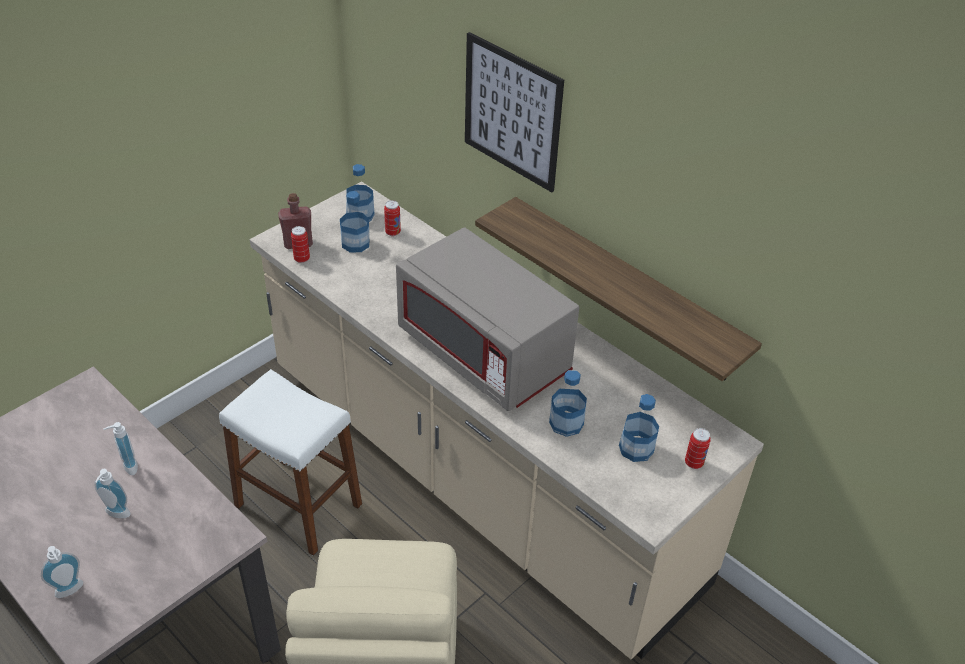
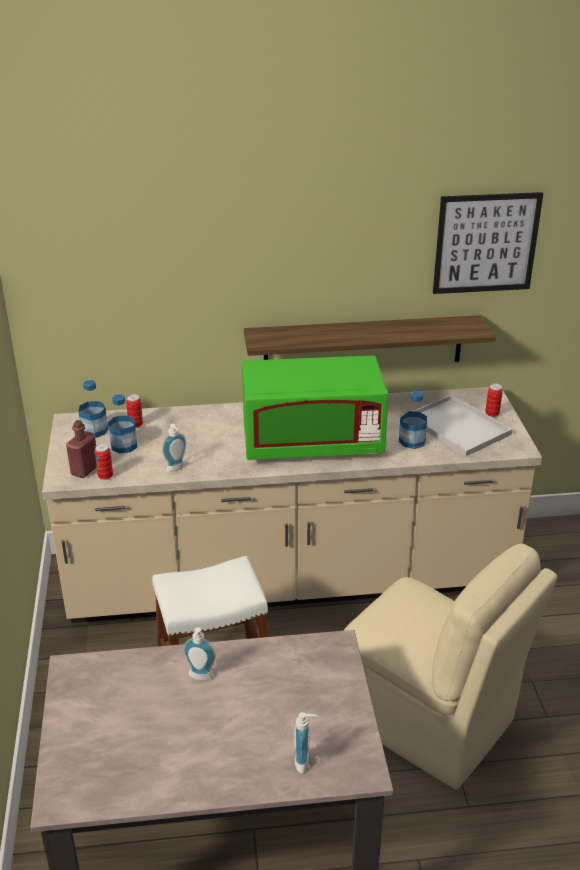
camera: 50 degrees left, 10 degrees down
(116, 515) = (247, 704): soap dispenser -> soap dispenser (177, 469)
(484, 353) = (312, 443): grey microwave -> green microwave
(512, 112) = (232, 257): picture -> picture (486, 243)
(636, 448) = (460, 427): bottle -> white tray

